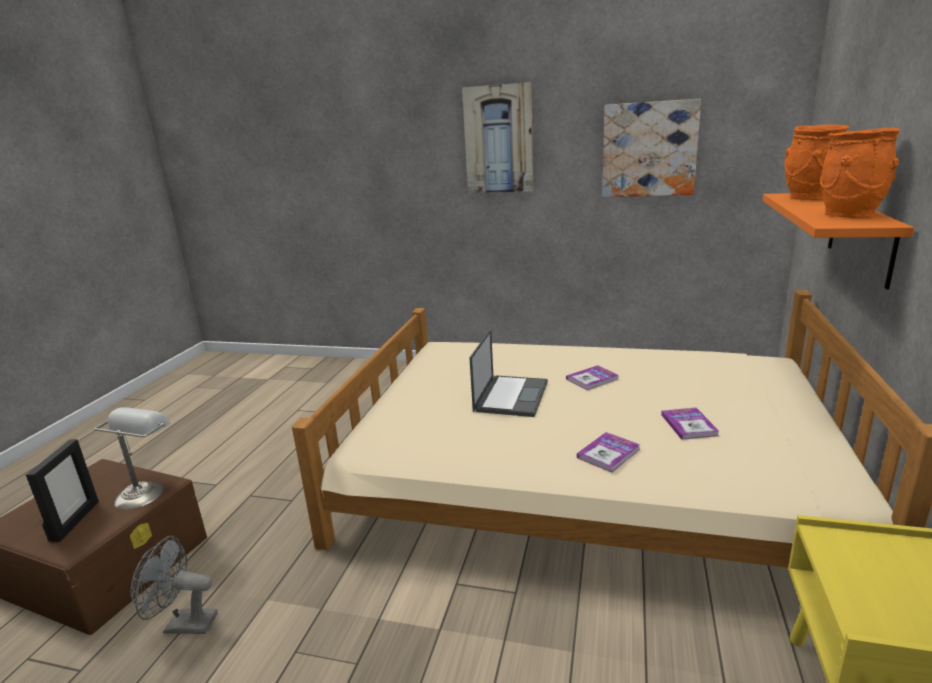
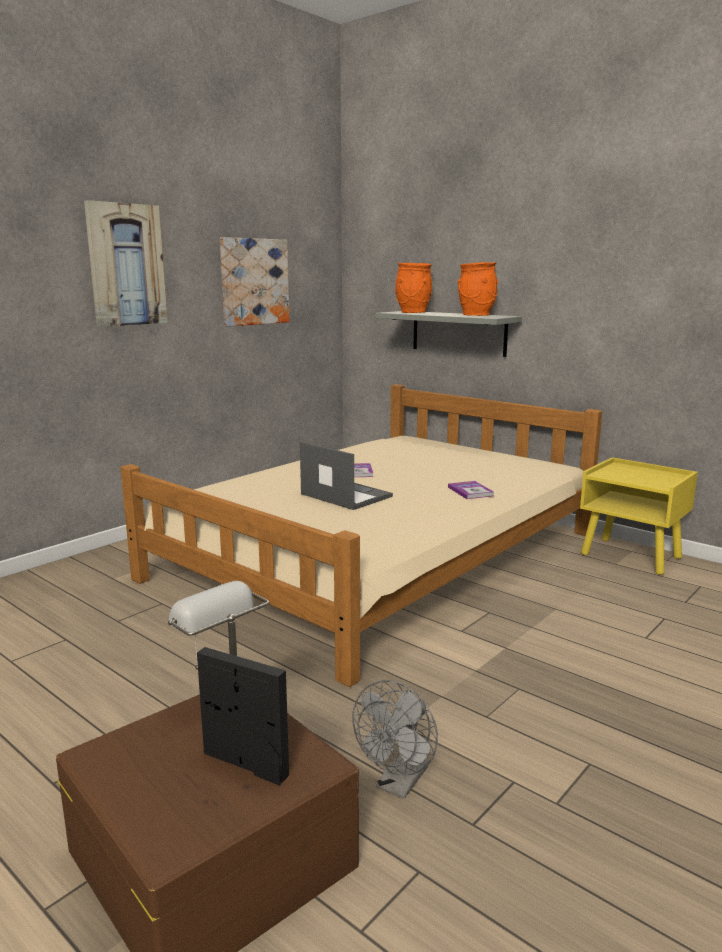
camera: 65 degrees left, 5 degrees down
(689, 425) = (460, 469): book -> none
(861, 236) = (458, 333): orange shelf -> grey shelf

